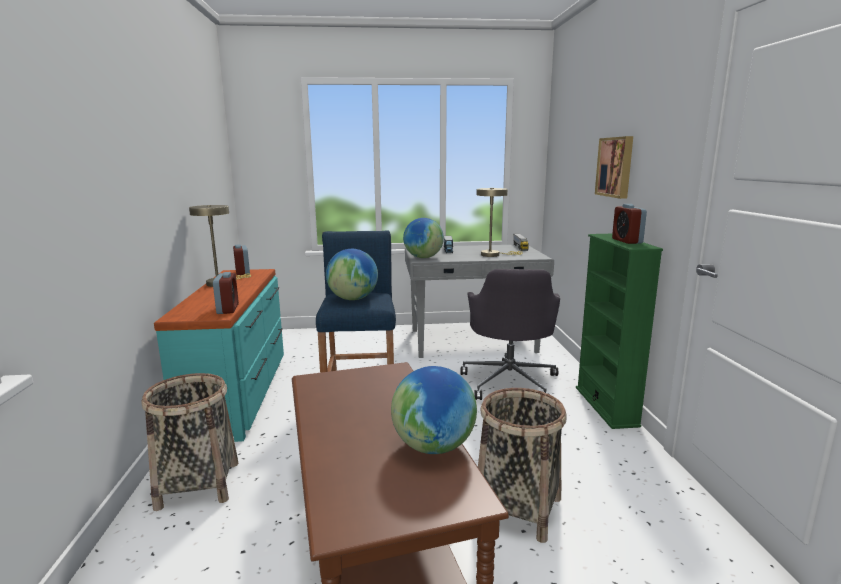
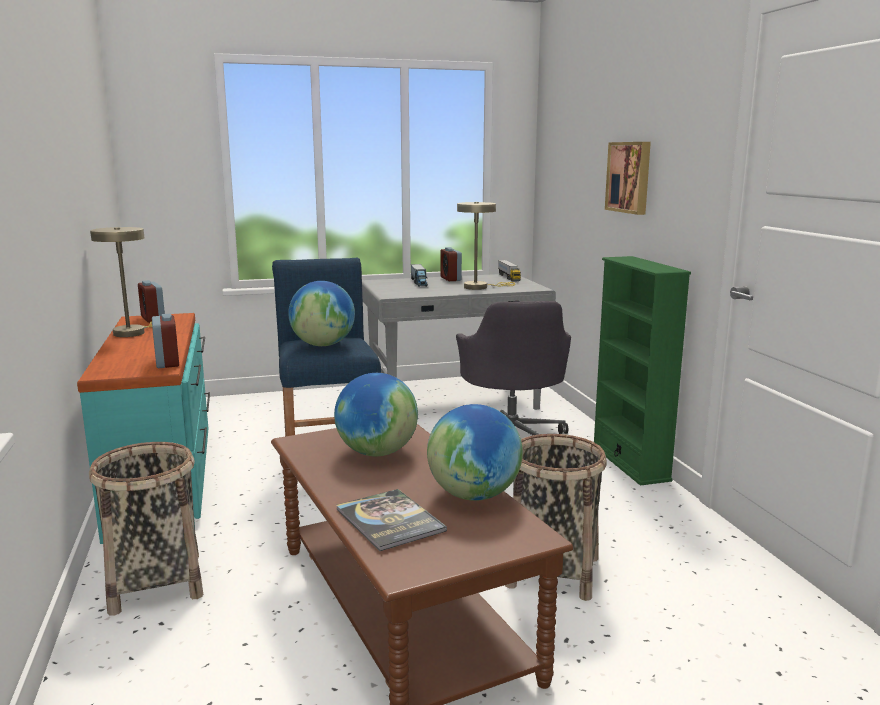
camera: 10 degrees left, 0 degrees up
(350, 467) = (389, 520): none -> book
(423, 257) = (392, 292): globe -> globe (377, 452)
(627, 241) = (649, 264): alarm clock -> alarm clock (450, 279)

